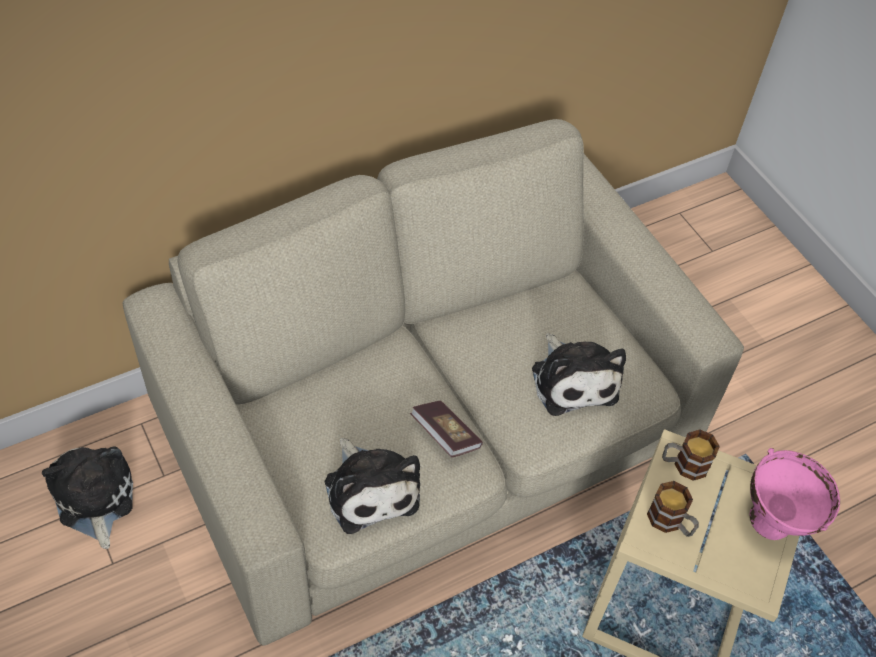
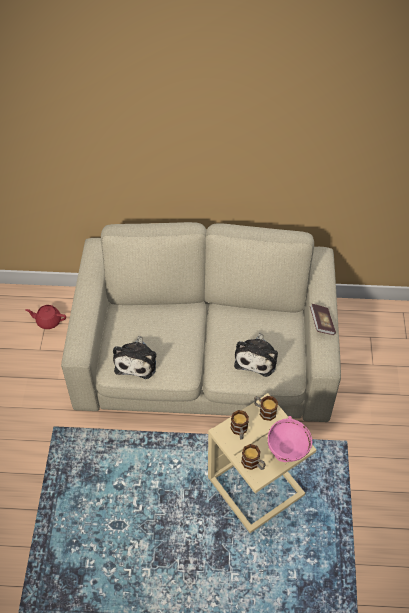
camera: 35 degrees right, 0 degrees up
(94, 499) = (48, 321): plush toy -> red teapot
(445, 436) = (183, 355): book -> book (321, 323)
(738, 569) = (253, 464): none -> mug

